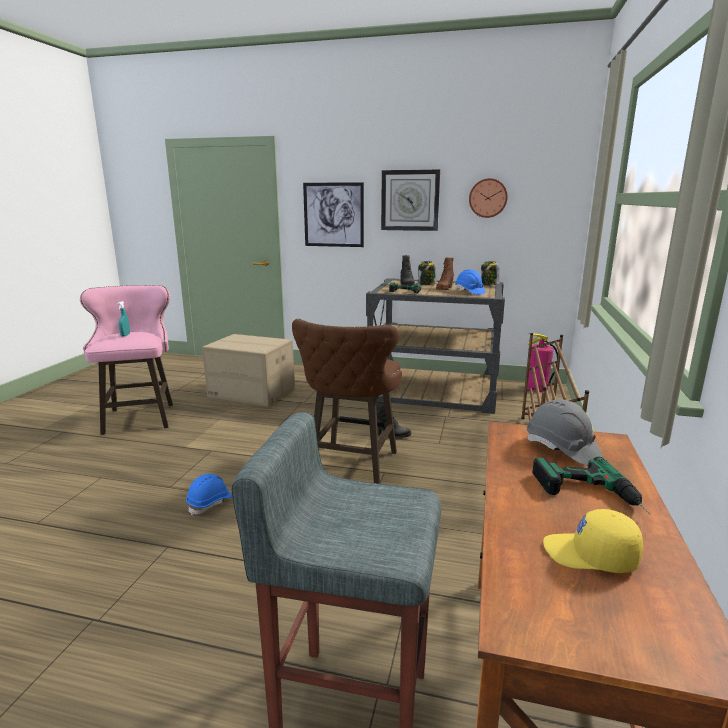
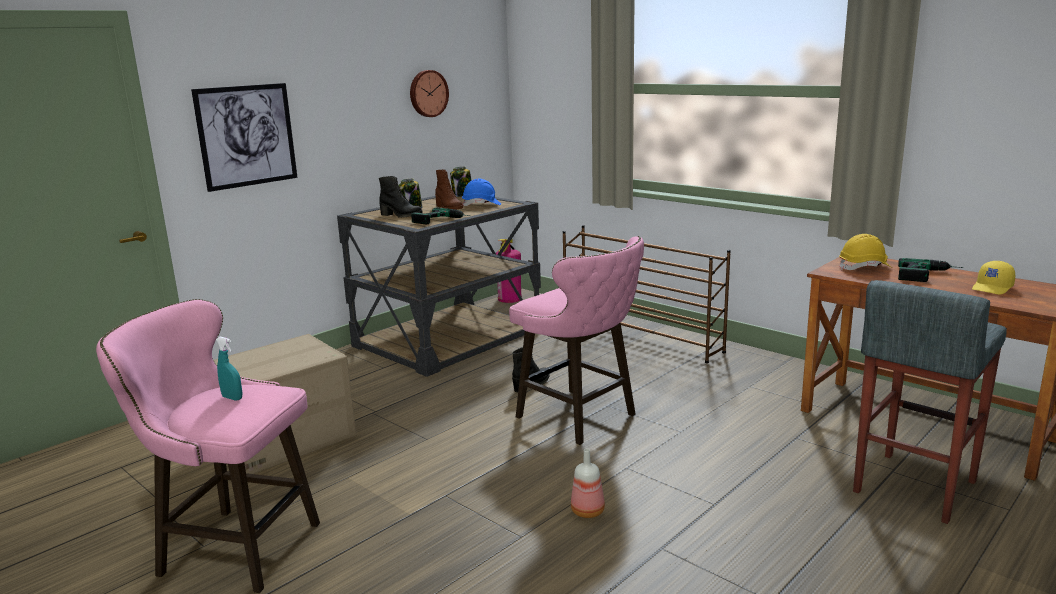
camera: 60 degrees left, 0 degrees up
(210, 503) = (588, 511): blue hard hat -> bottle
(352, 466) = (580, 417): brown stool -> pink stool
(410, 200) = (347, 104): wall clock -> none
(561, 449) = (864, 267): grey hard hat -> yellow hard hat

